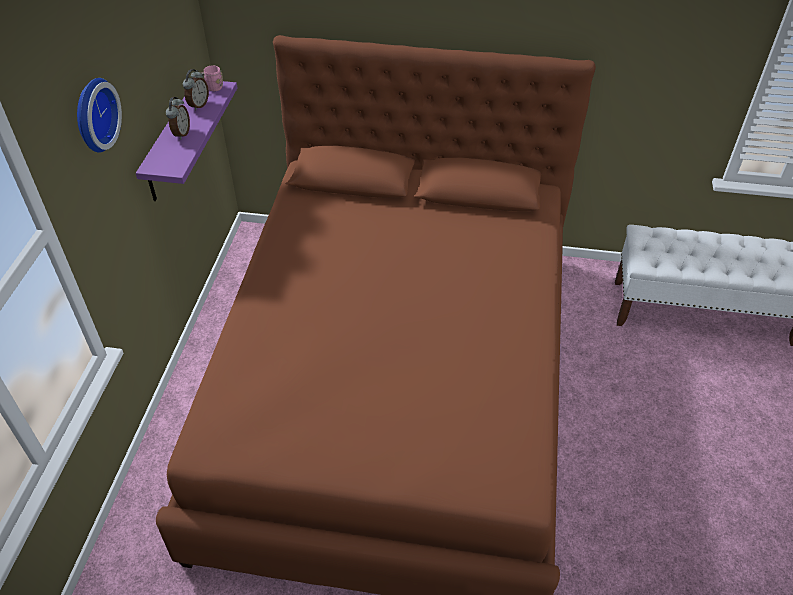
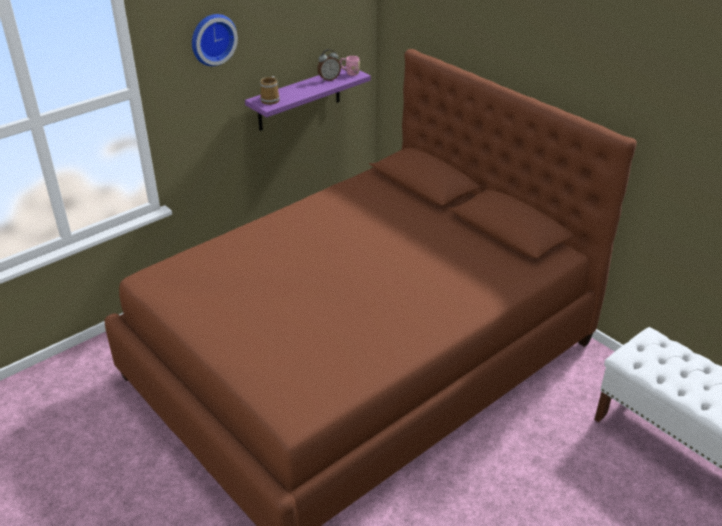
camera: 40 degrees right, 10 degrees down
(168, 159) = (271, 100): none -> mug
(181, 134) = (297, 90): alarm clock -> none

